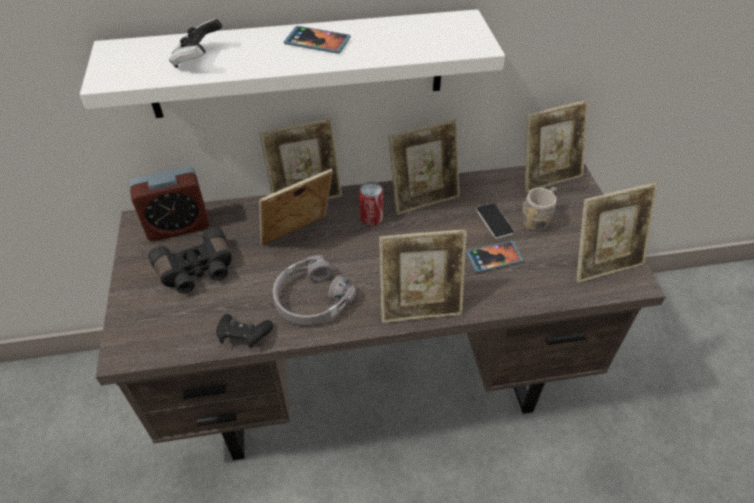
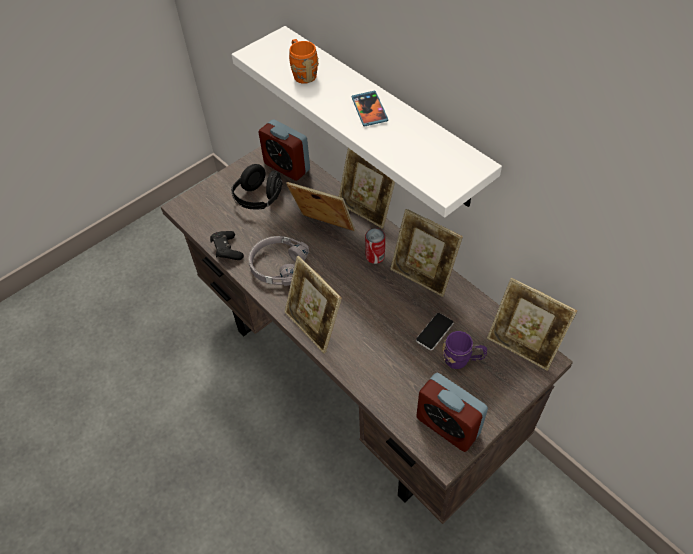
camera: 60 degrees right, 5 degrees up
(197, 271) = (259, 199): black binoculars -> black headphones
(198, 58) = (303, 73): game controller -> orange mug
(494, 258) = (394, 349): phone -> none
(538, 219) = (462, 360): grey mug -> purple mug
(603, 263) = (448, 425): picture frame -> alarm clock

